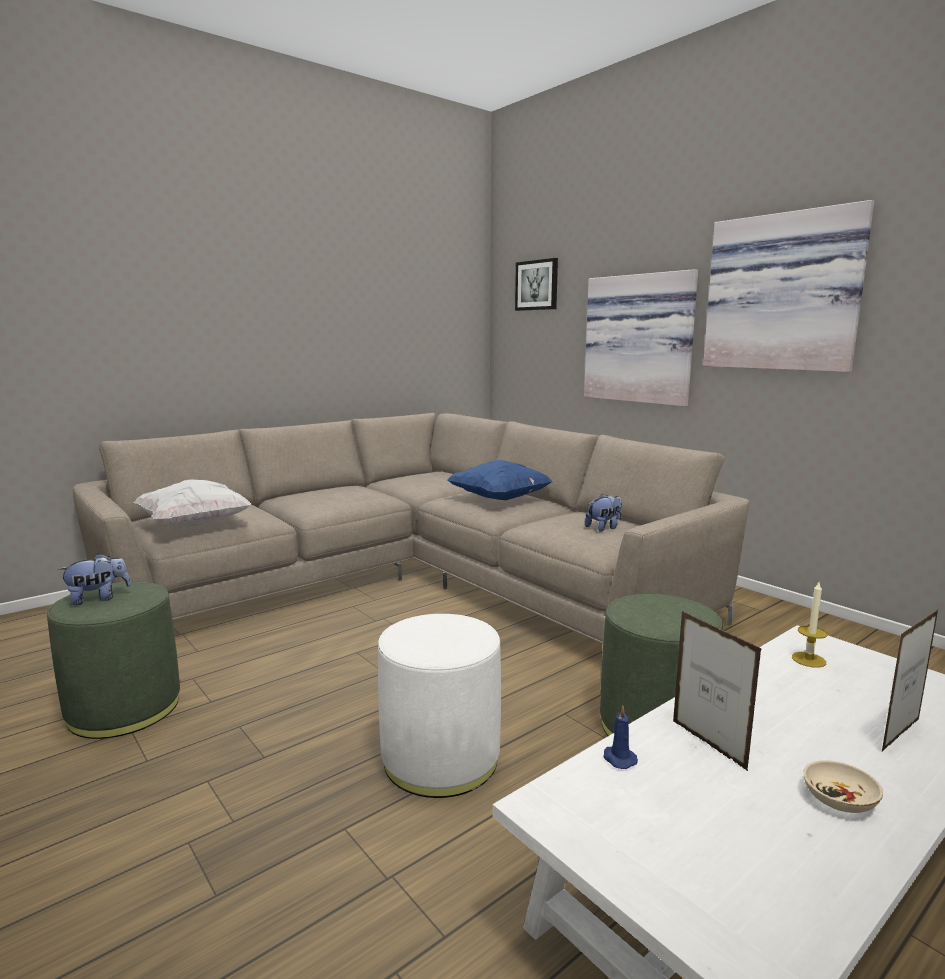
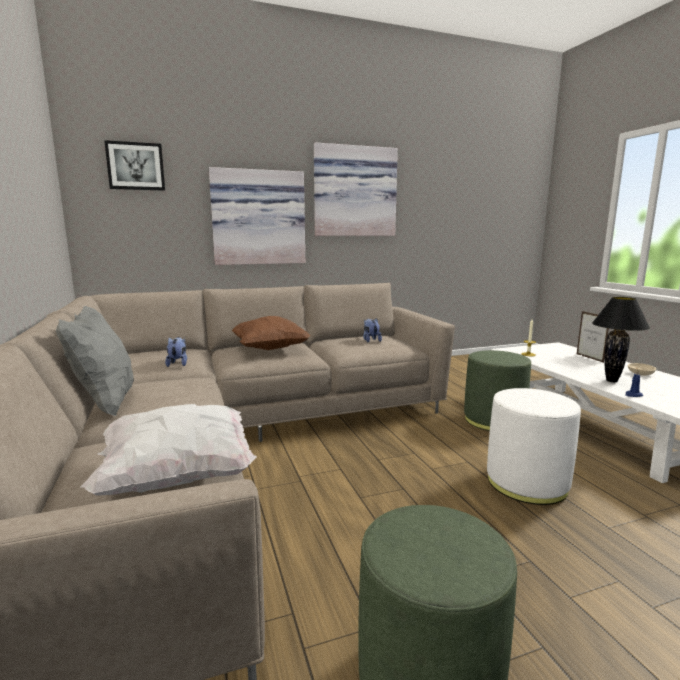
camera: 70 degrees left, 0 degrees up
(98, 598) = (435, 555): plush toy -> plush toy (178, 364)
(313, 490) = (105, 403): none -> grey pillow
(499, 499) = (270, 349): blue pillow -> brown pillow
(708, 744) = (612, 381): picture frame -> black table lamp

